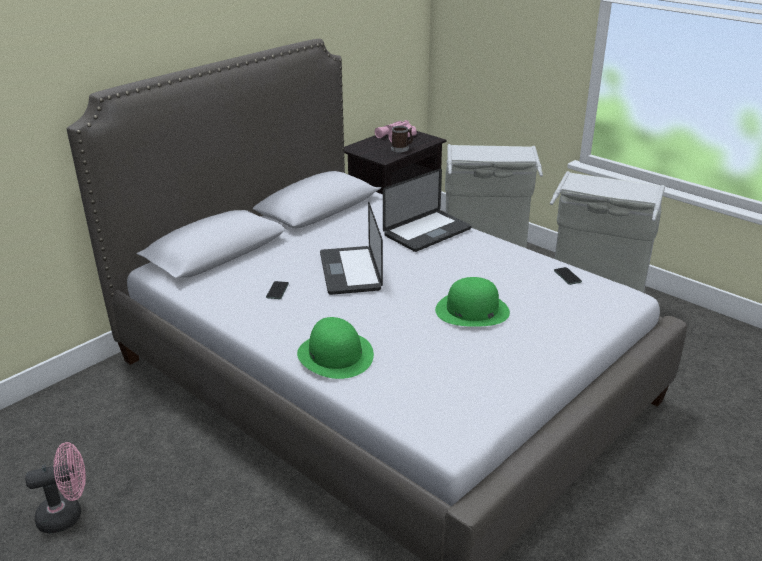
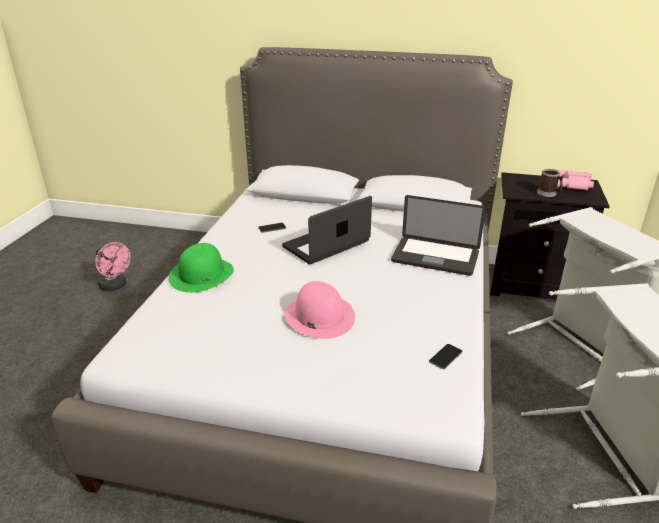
camera: 60 degrees right, 0 degrees up
(472, 310) = (319, 316): green hat -> pink hat

